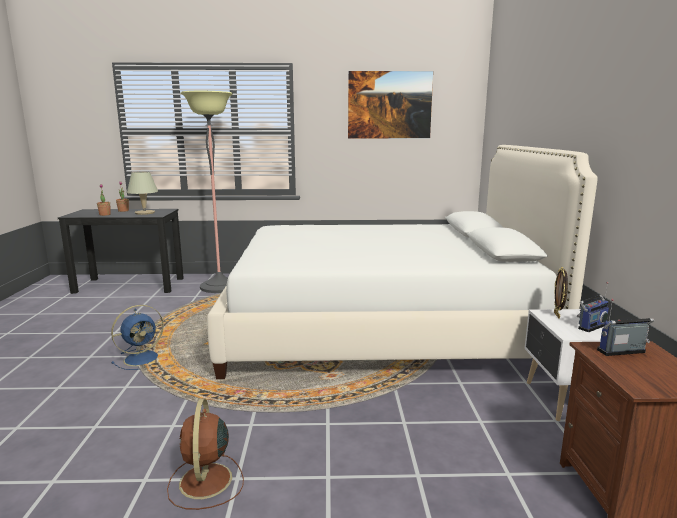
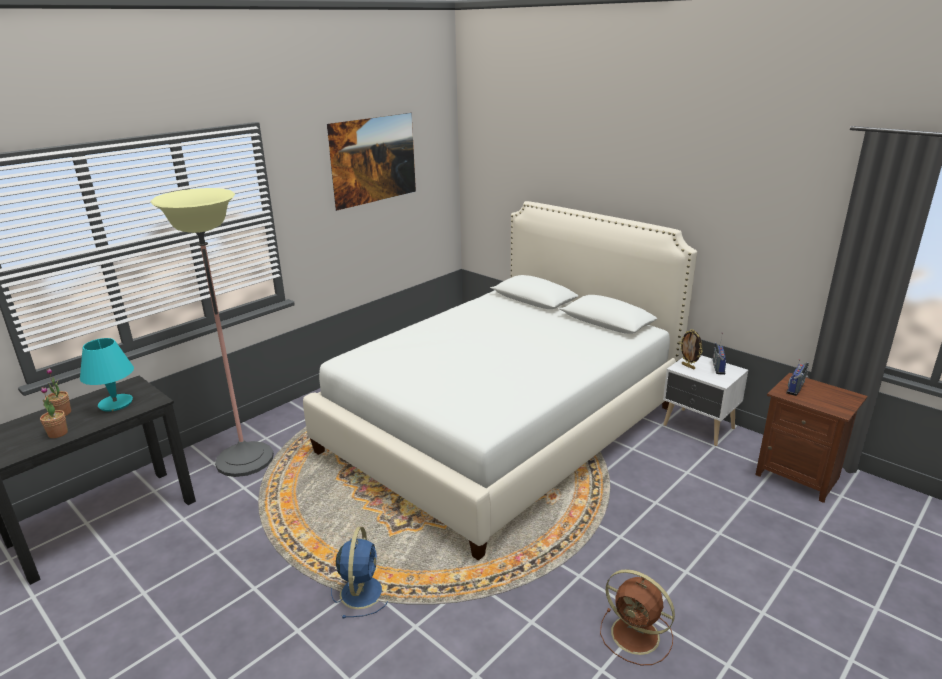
camera: 45 degrees left, 10 degrees up
(144, 213) = (115, 404): beige table lamp -> turquoise table lamp

